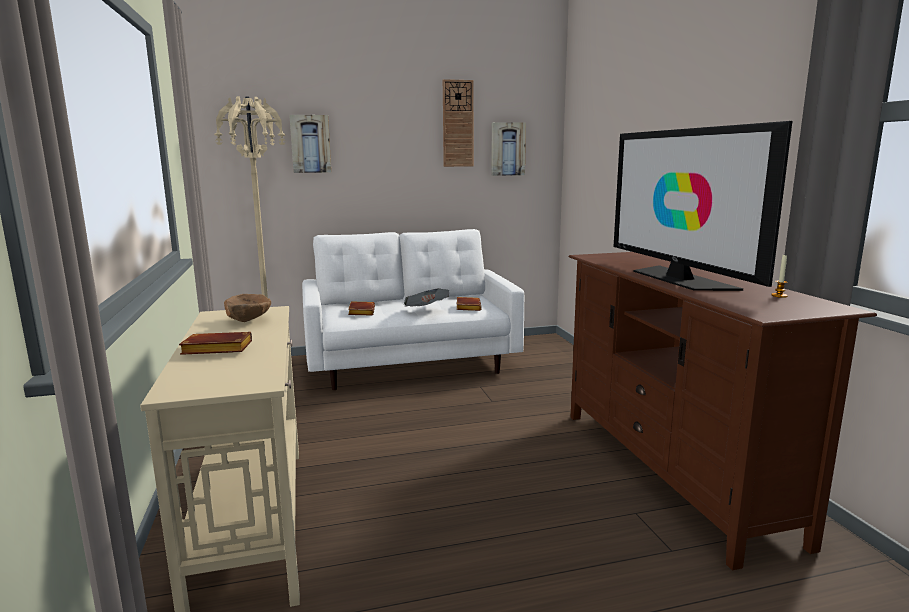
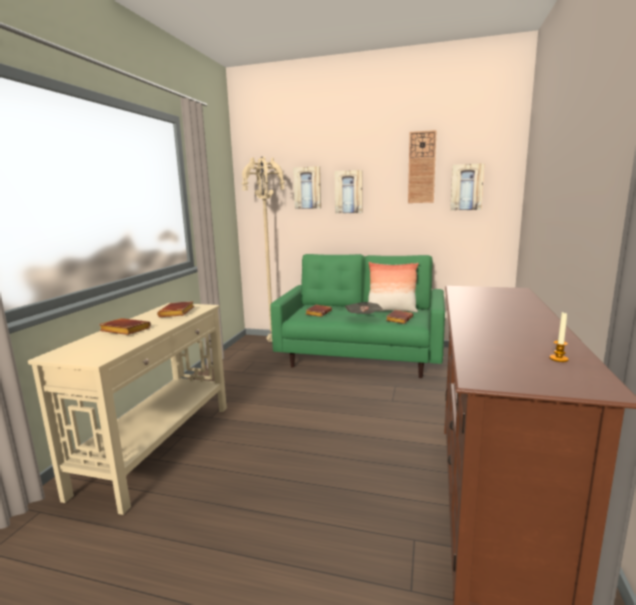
camera: 30 degrees right, 0 degrees up
(249, 321) = (177, 313): brown bowl -> brown book
(369, 151) = (349, 192): none -> picture
(411, 365) = (361, 358): white sofa -> green sofa
(445, 299) = (391, 310): none -> pillow
(679, 279) = (490, 322): television -> none

